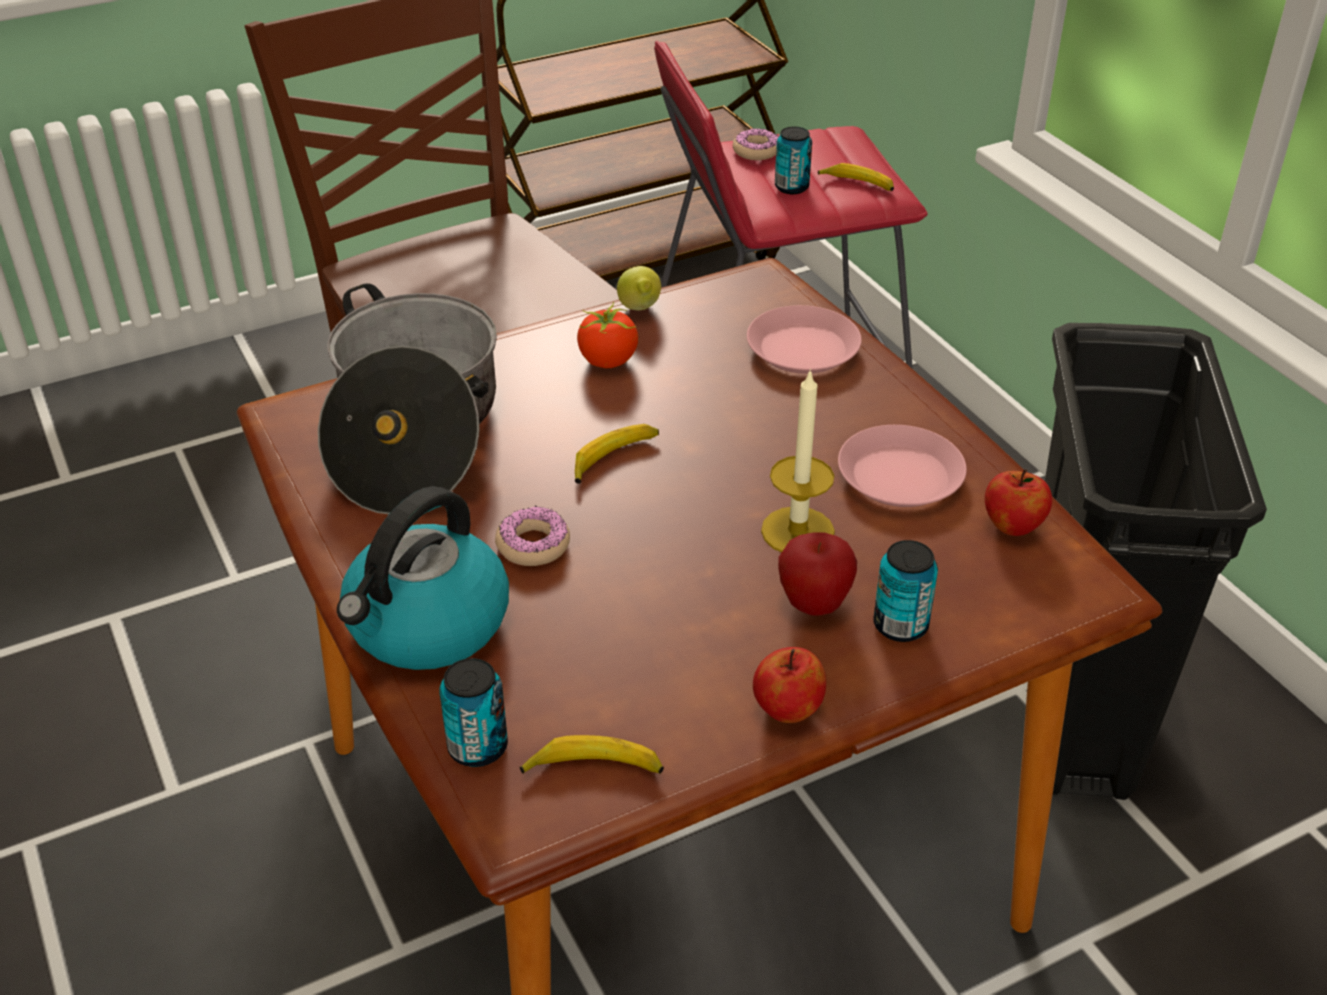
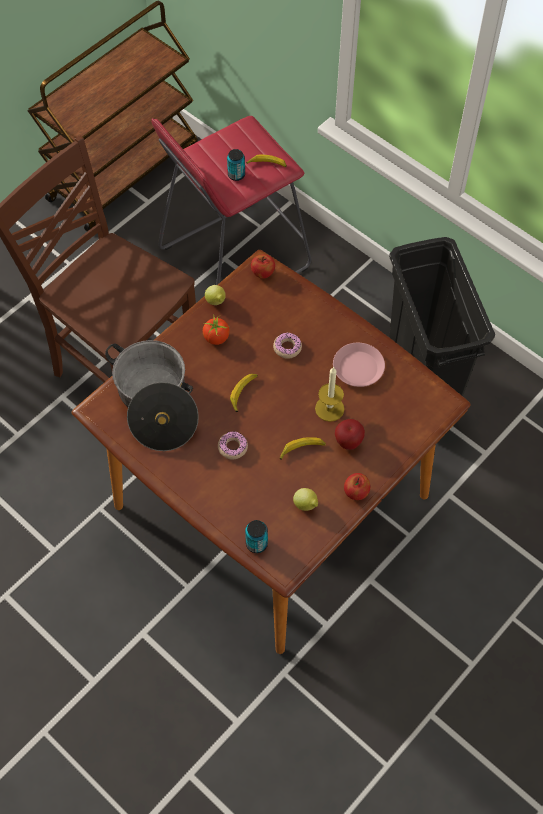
camera: 20 degrees left, 20 degrees up
(427, 626) = (212, 498): kettle -> none
(594, 769) = (300, 539): banana -> banana (302, 450)
(645, 701) = (306, 505): none -> lemon
(756, 151) = (209, 151): donut -> donut (287, 348)
(803, 349) = (295, 306): pink plate -> none
(900, 625) = (382, 442): can -> none
(1012, 526) = (408, 381): apple -> apple (263, 273)

